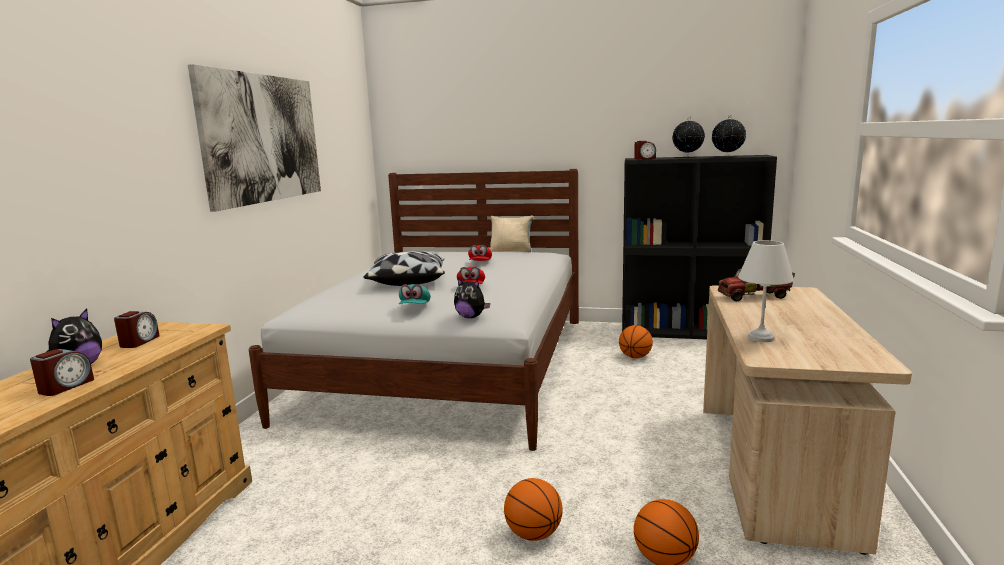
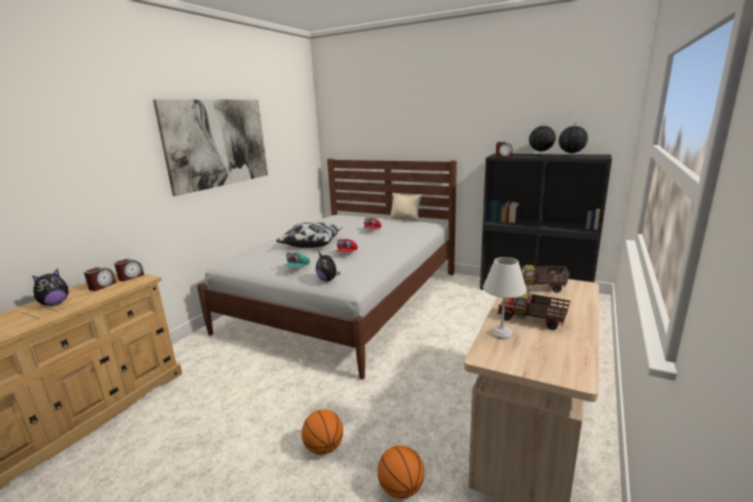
camera: 15 degrees right, 5 degrees up
(66, 386) = (35, 319): alarm clock -> alarm clock (131, 277)
(635, 357) = (479, 309): basketball -> none
(781, 323) = (532, 320): none -> toy truck

